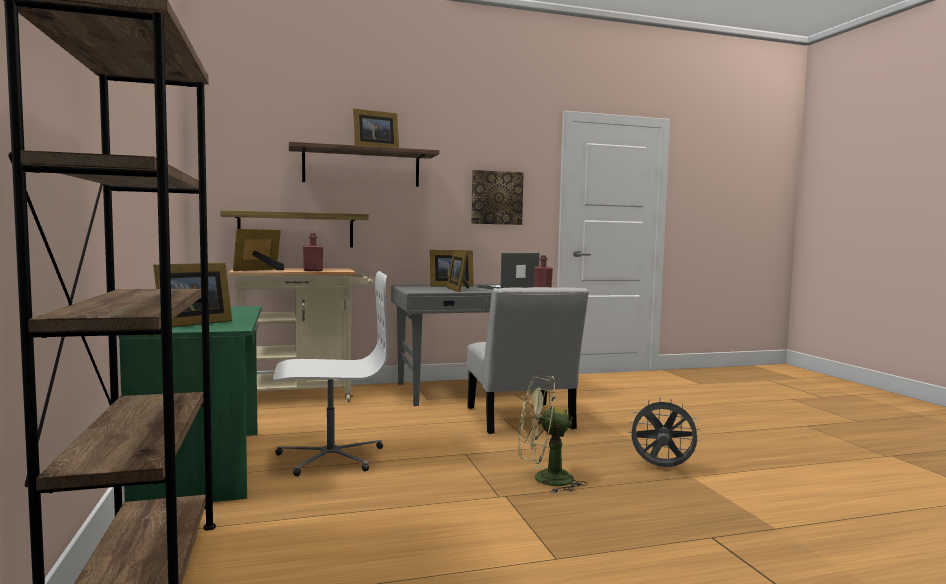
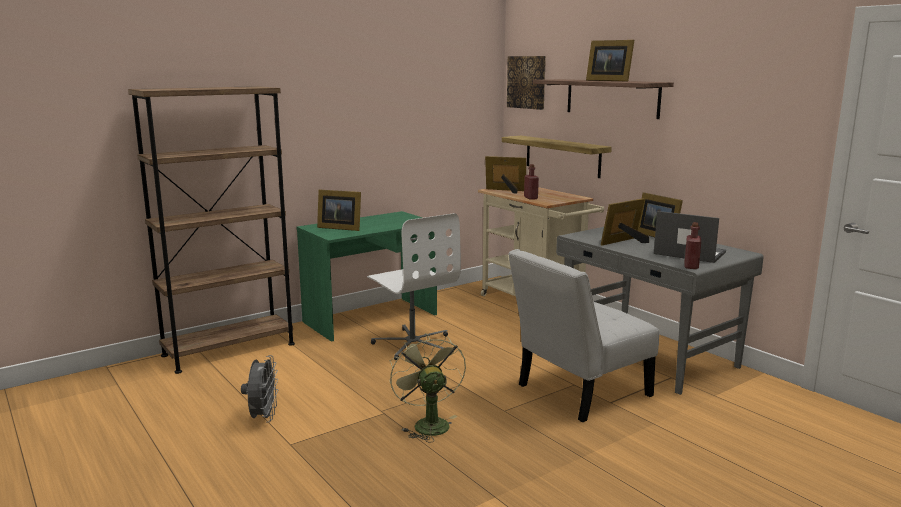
camera: 70 degrees right, 10 degrees up
(496, 198) = (743, 136): picture -> picture (527, 82)
(661, 468) = (504, 478): grey fan -> grey fan (263, 418)

